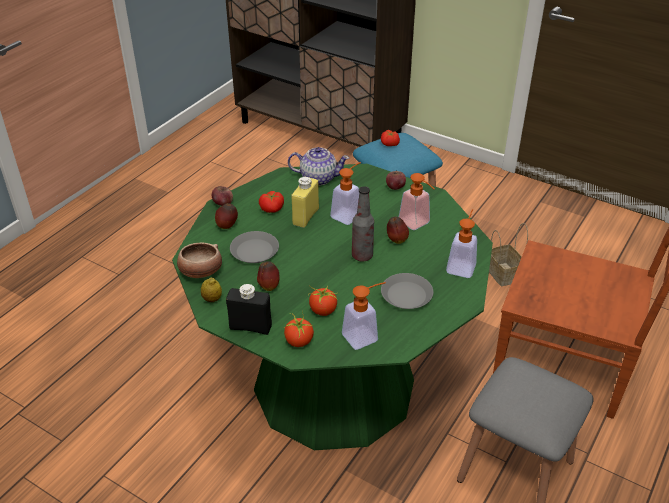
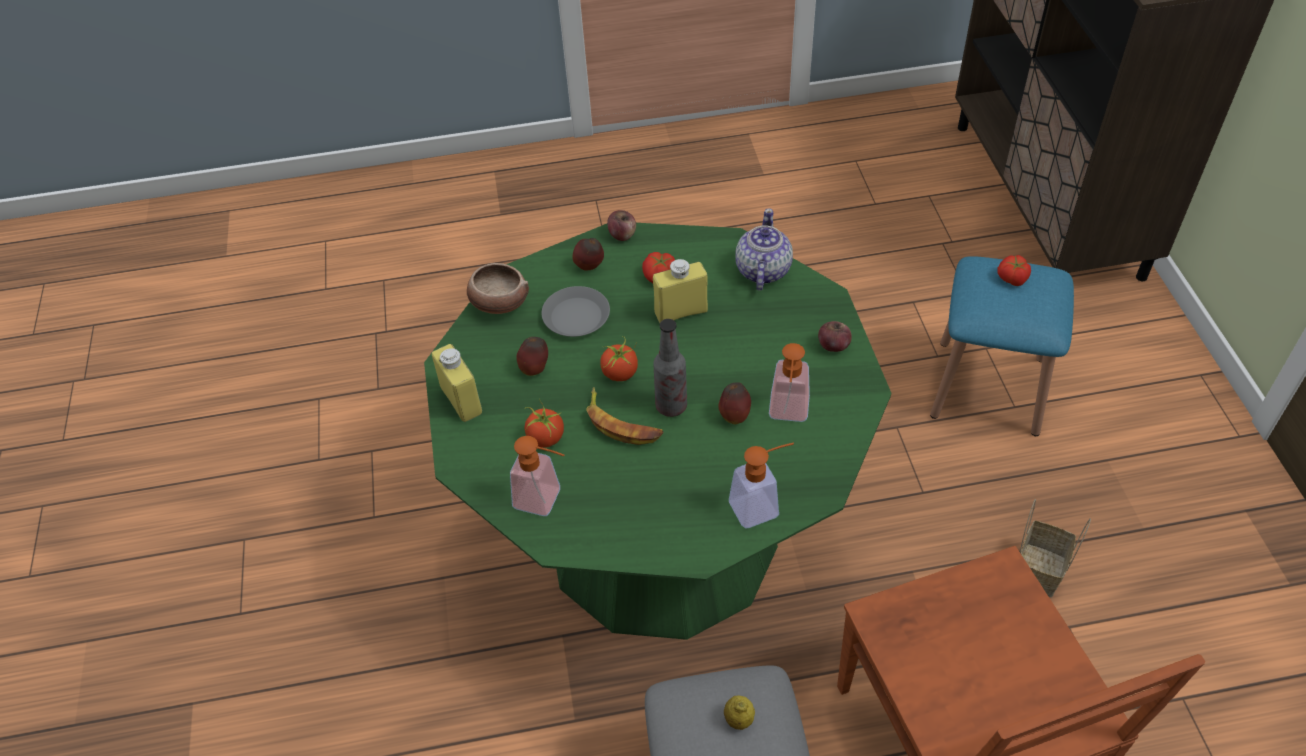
camera: 50 degrees right, 10 degrees up
(212, 299) = (469, 342): lemon -> lemon (739, 719)
(250, 327) = (461, 401): black bottle -> yellow bottle
(299, 341) = (480, 453): tomato -> tomato (620, 373)
(318, 178) = (762, 271): teapot -> teapot turned 135 degrees counterclockwise
(349, 214) = (731, 342): soap dispenser -> none
(350, 278) = (622, 423): none -> banana
(406, 295) = (649, 490): grey plate -> none

